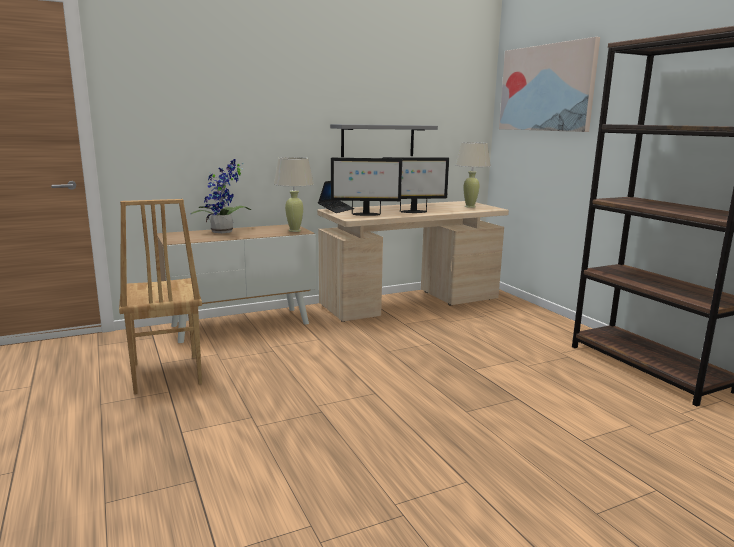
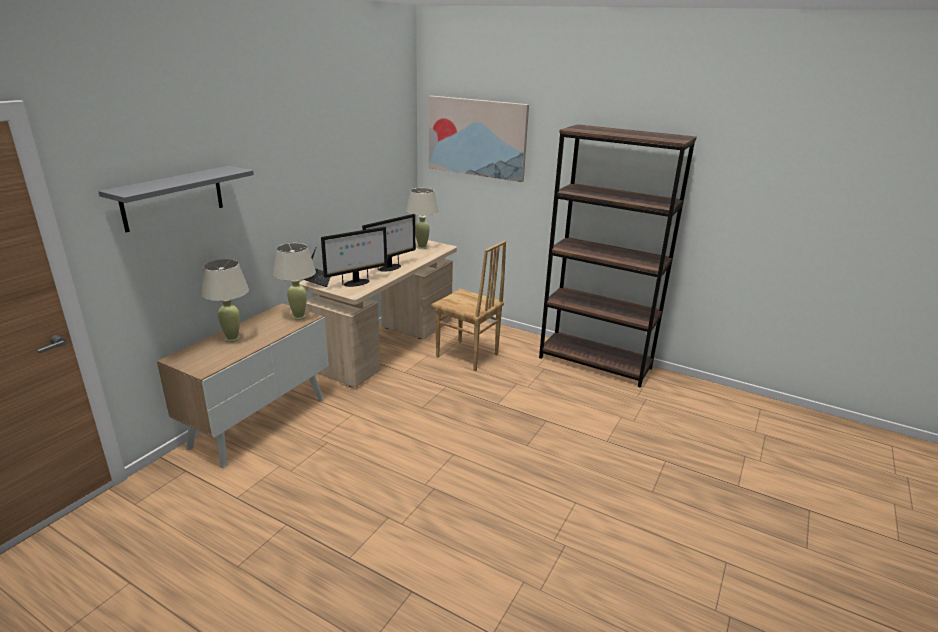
camera: 35 degrees left, 10 degrees up
(165, 374) = (258, 508): brown chair -> brown chair (467, 356)
(224, 232) = (232, 338): potted plant -> beige table lamp
(378, 140) = (337, 200): grey shelf -> grey shelf (173, 198)

